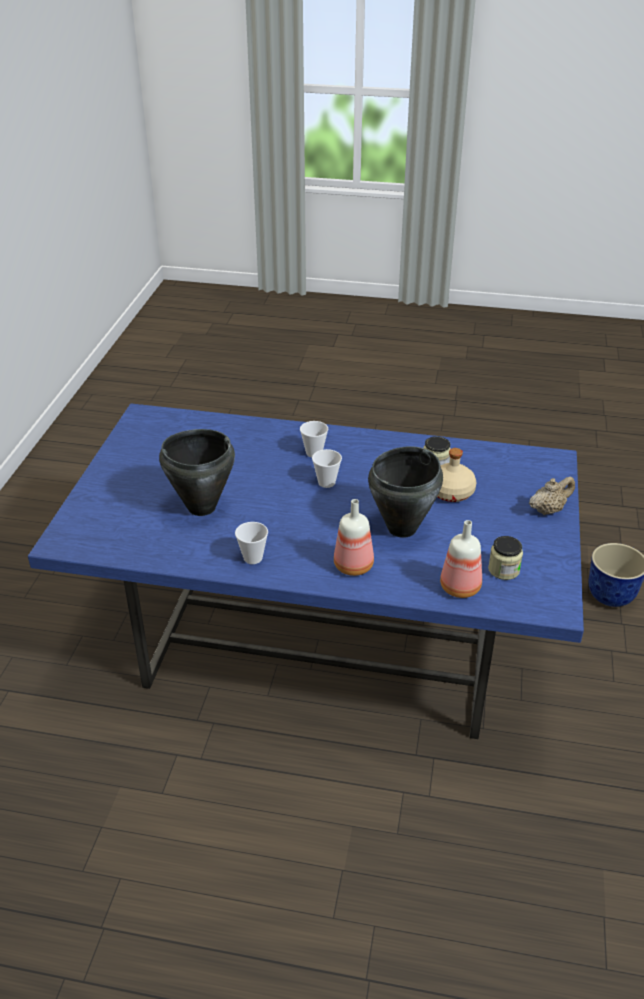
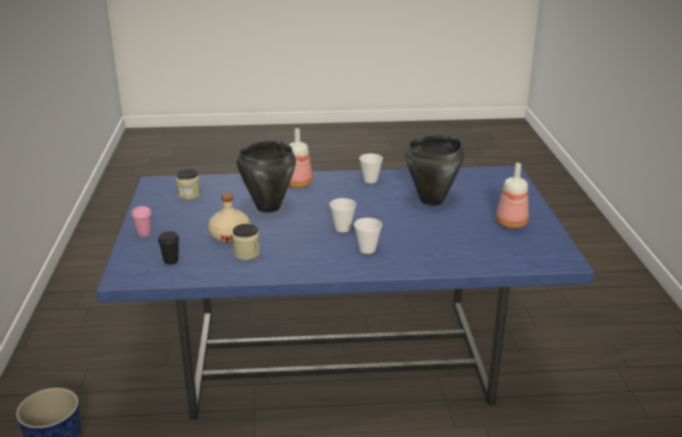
camera: 165 degrees right, 10 degrees down
(459, 586) = (221, 184): bottle -> bottle (511, 224)
(512, 470) = (171, 261): none -> black cup
(548, 510) = (144, 234): beige teapot -> pink cup

